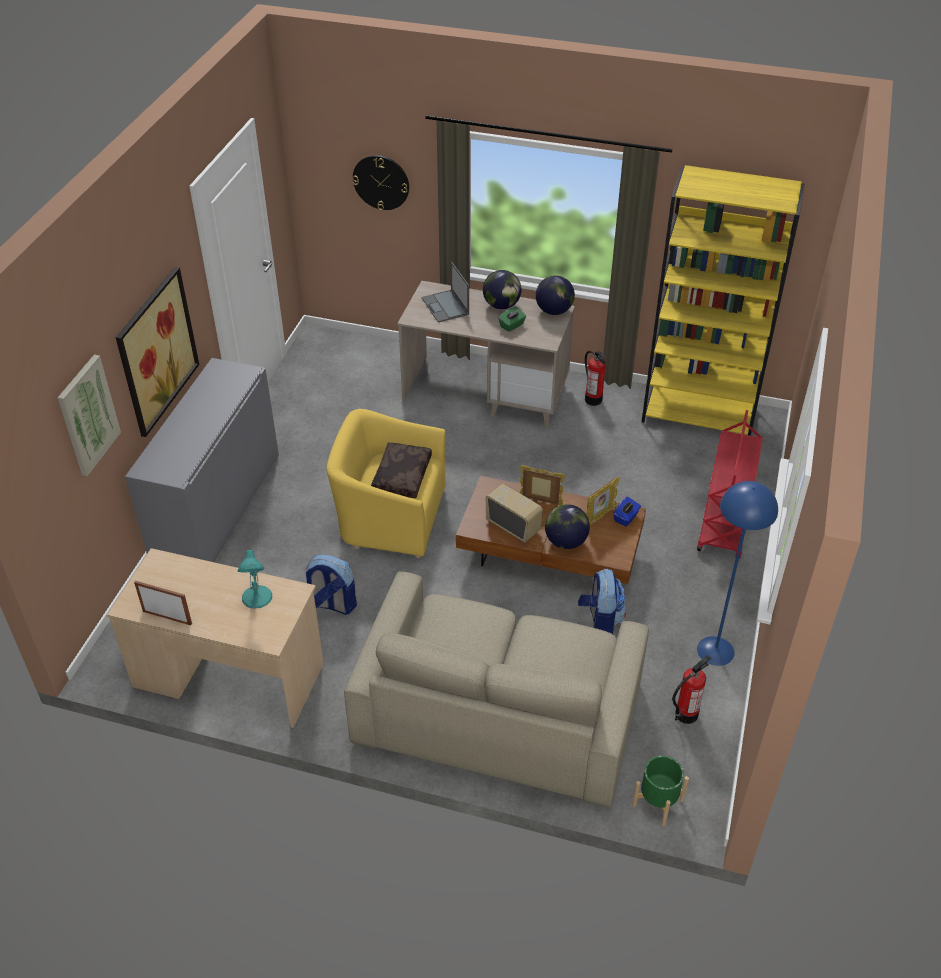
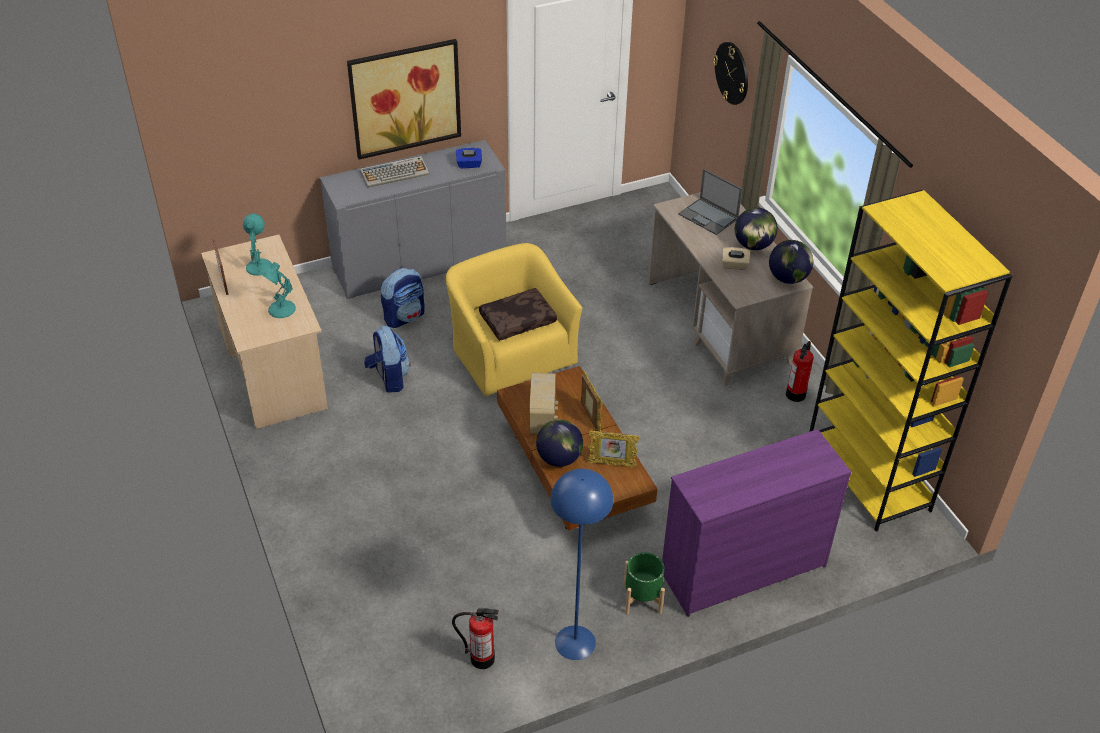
camera: 50 degrees right, 0 degrees up
(88, 415) = (289, 106): picture -> none
(178, 583) = (259, 266): none -> turquoise table lamp
(184, 429) = (395, 173): none -> keyboard
(445, 306) = (709, 217): laptop -> laptop turned 75 degrees counterclockwise
(499, 711) = (374, 534): beige sofa -> none
(512, 325) = (734, 265): green tissue box -> beige tissue box
(600, 621) = (530, 545): backpack -> backpack (404, 316)
(626, 518) = (630, 481): blue tissue box -> blue tissue box (469, 165)
(658, 802) = (370, 688): green planter -> green planter (642, 599)
(724, 523) = (742, 568): red cart -> purple dresser

